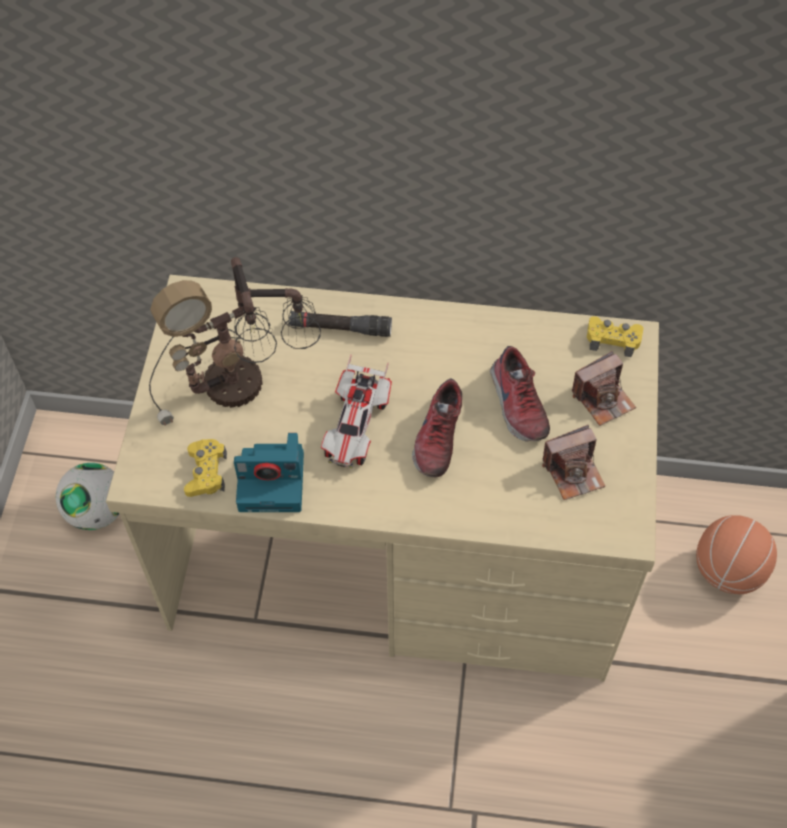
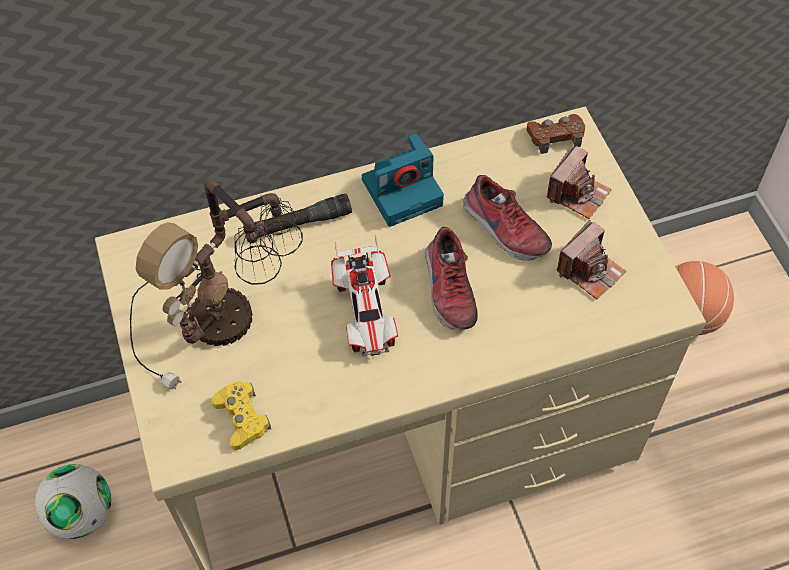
camera: 25 degrees left, 0 degrees up
(273, 481) = (315, 397): camera -> camera (403, 191)
(613, 339) = (555, 136): yellow game controller -> brown game controller

